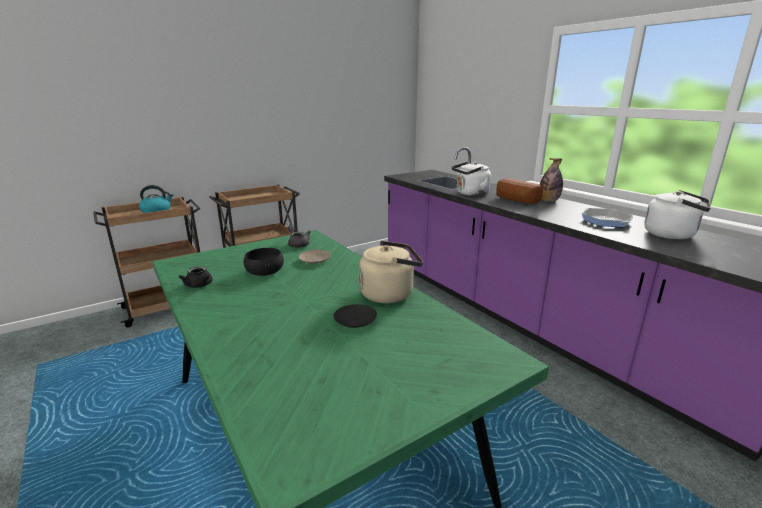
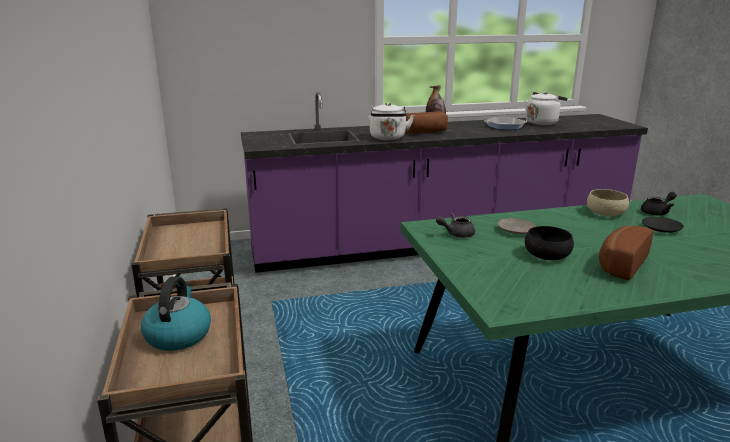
camera: 70 degrees left, 0 degrees up
(200, 285) = (589, 289): black teapot -> black teapot (657, 212)
(250, 297) = (620, 264): none -> bread
(390, 294) = (605, 212): beige kettle -> beige bowl

